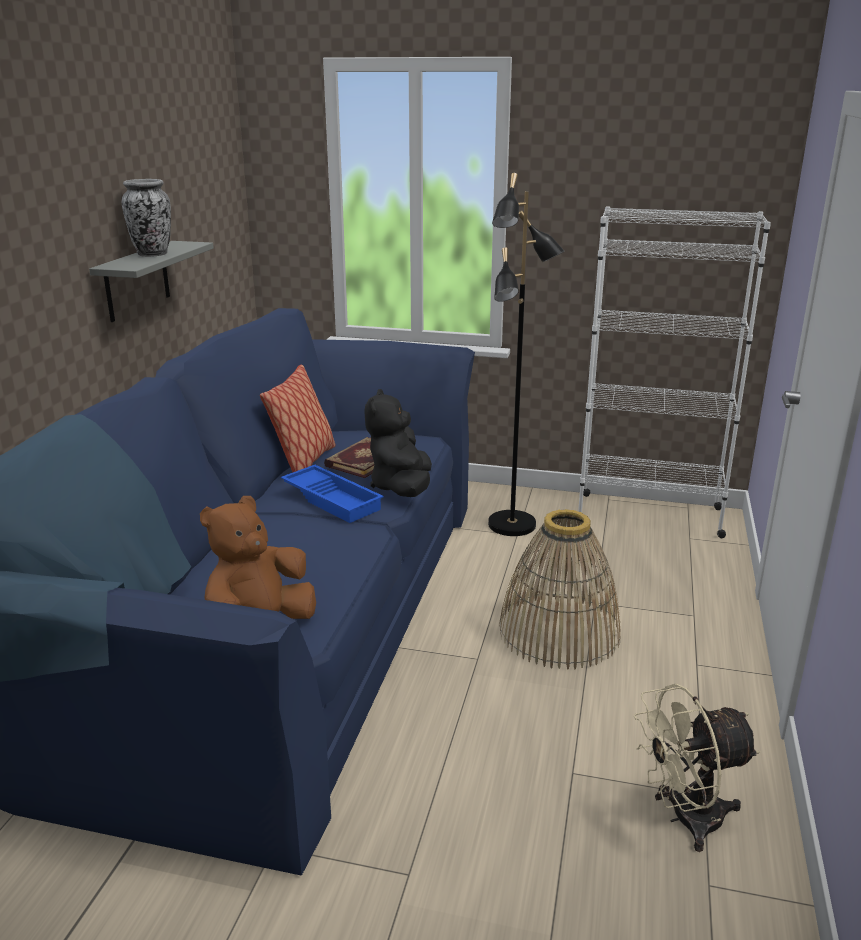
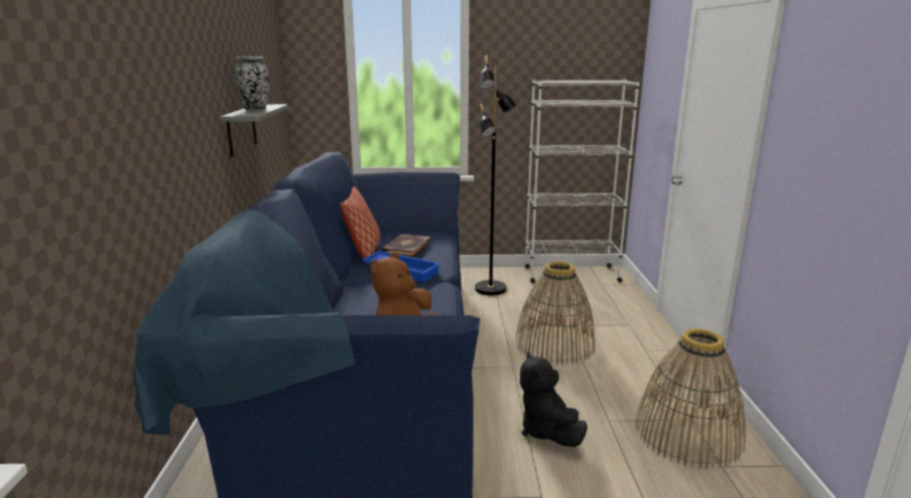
camera: 15 degrees left, 5 degrees down
(401, 487) = (442, 260): black plush toy -> black plush toy (547, 431)
(684, 819) = (688, 434): beige fan -> basket

